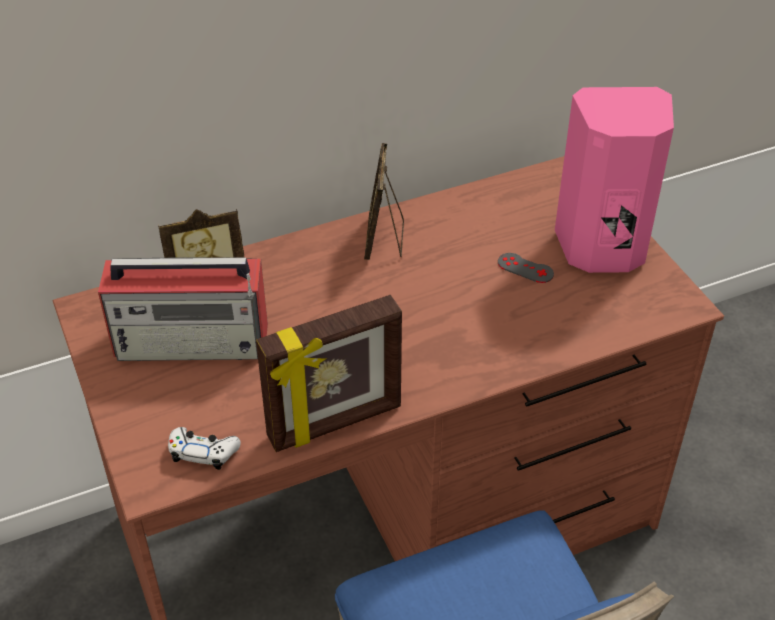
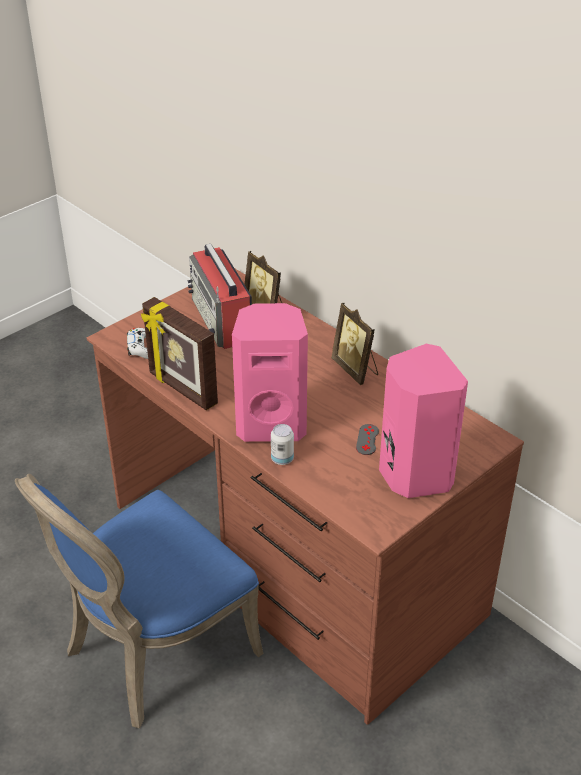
camera: 70 degrees right, 5 degrees down
(384, 240) = (356, 369): picture frame -> picture frame turned 105 degrees counterclockwise
(457, 346) = (271, 424): none -> pink speaker
(533, 354) = (282, 459): none -> can

